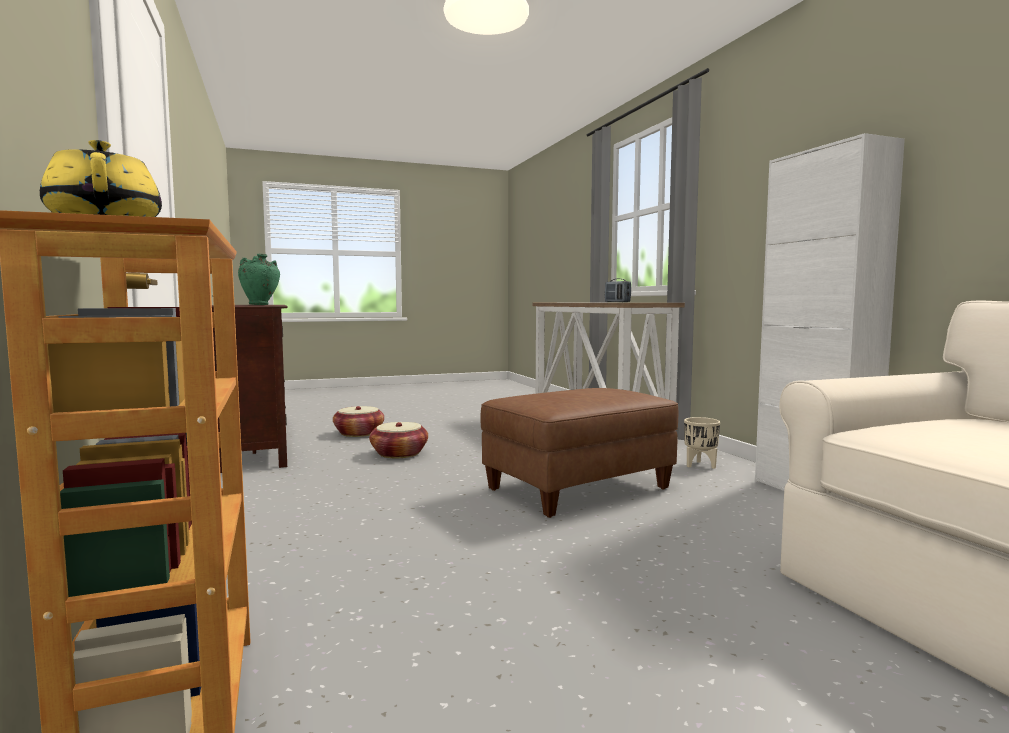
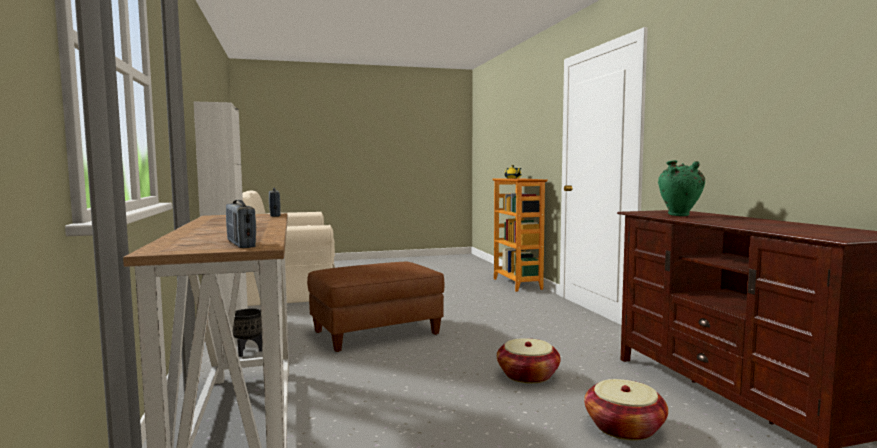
camera: 175 degrees left, 0 degrees up
(554, 302) = (241, 244): none -> radio
(700, 465) = (248, 352): beige planter -> black planter

